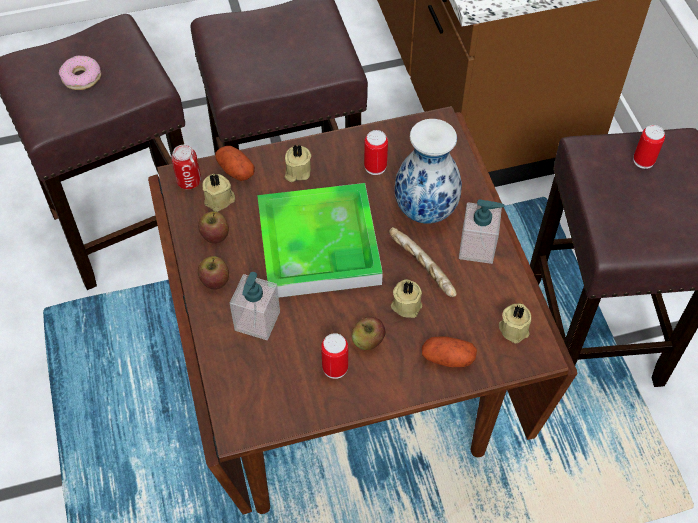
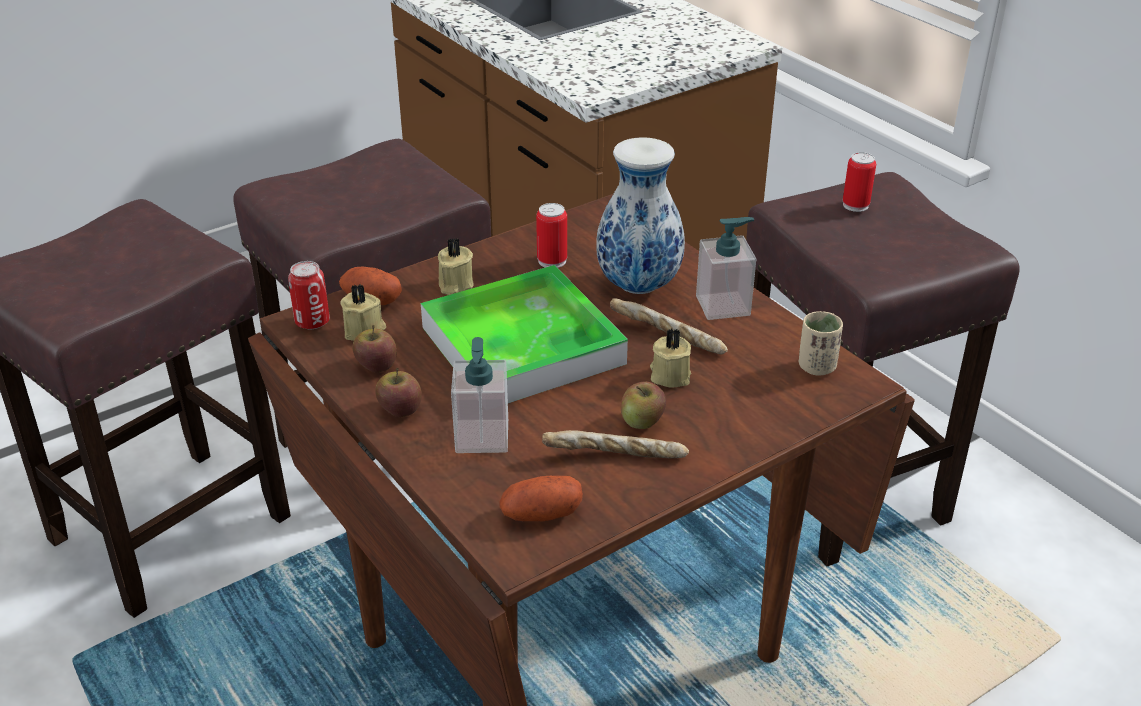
camera: 20 degrees left, 20 degrees down
(81, 77) = (104, 266): donut -> none
(335, 367) = (615, 458): can -> bread
(447, 358) = (754, 414): potato -> potato (541, 514)
(514, 328) = (816, 367): beige candle -> beige cup

